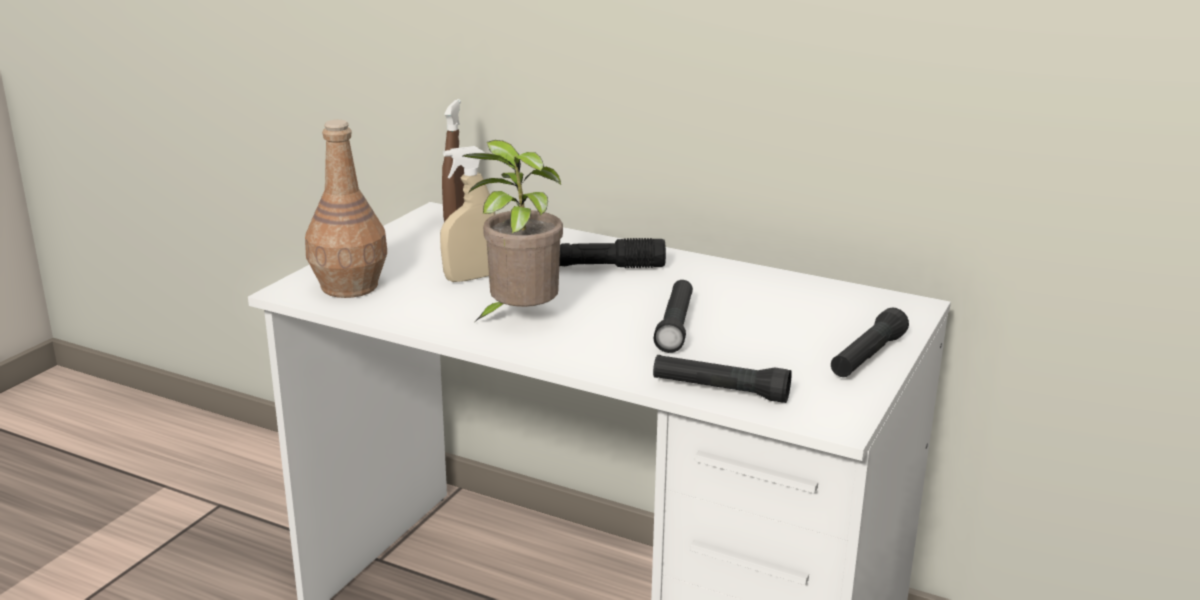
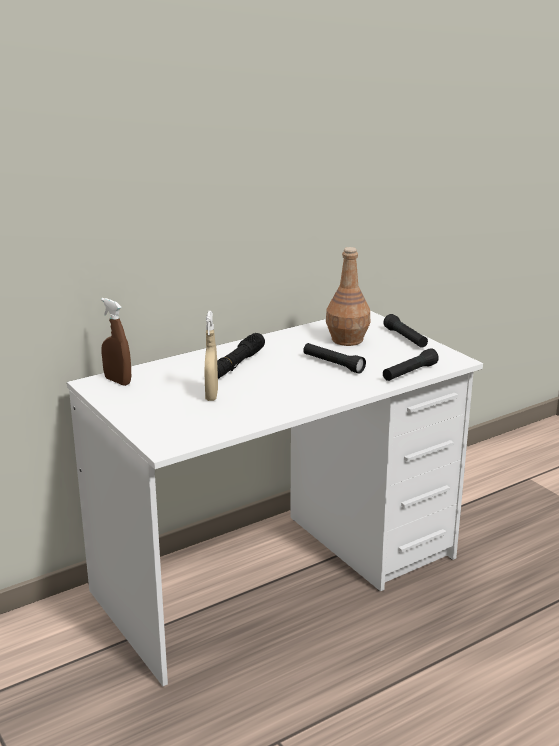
camera: 60 degrees left, 0 degrees up
(350, 286) = (181, 429): brown bottle -> brown bottle (347, 340)
(519, 319) = (284, 395): potted plant -> none

